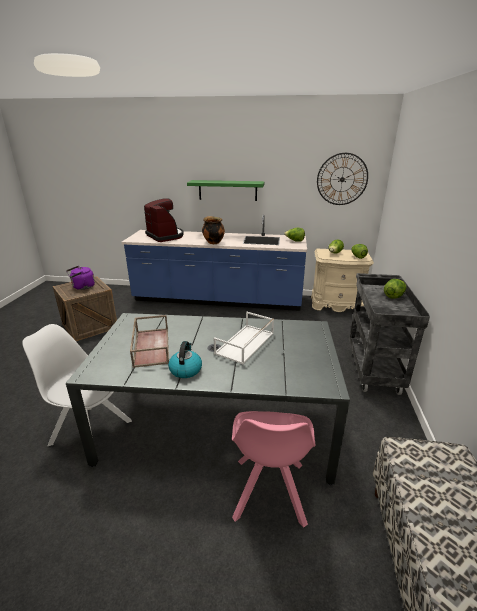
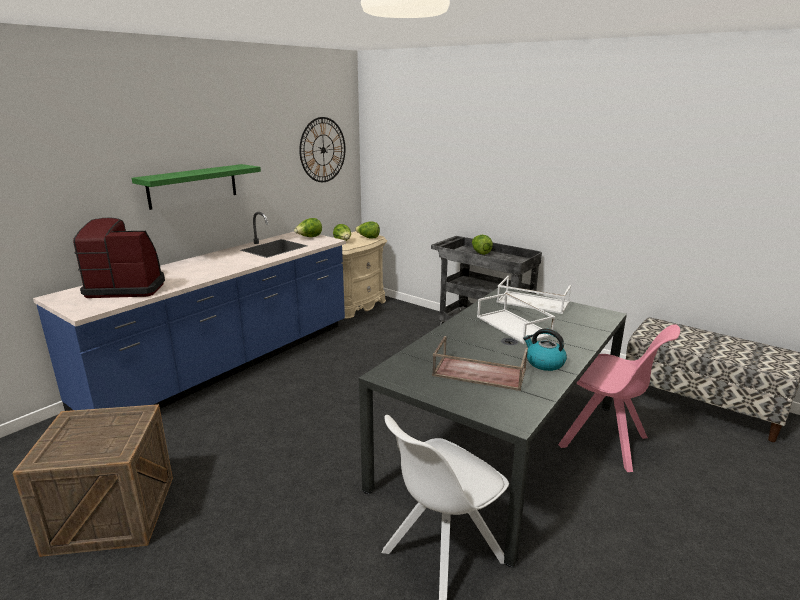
camera: 60 degrees left, 5 degrees down
(82, 287) = (88, 435): purple kettle -> none
(213, 242) = (229, 269): cooking pot -> none
(307, 342) = (531, 302): none -> white tray

